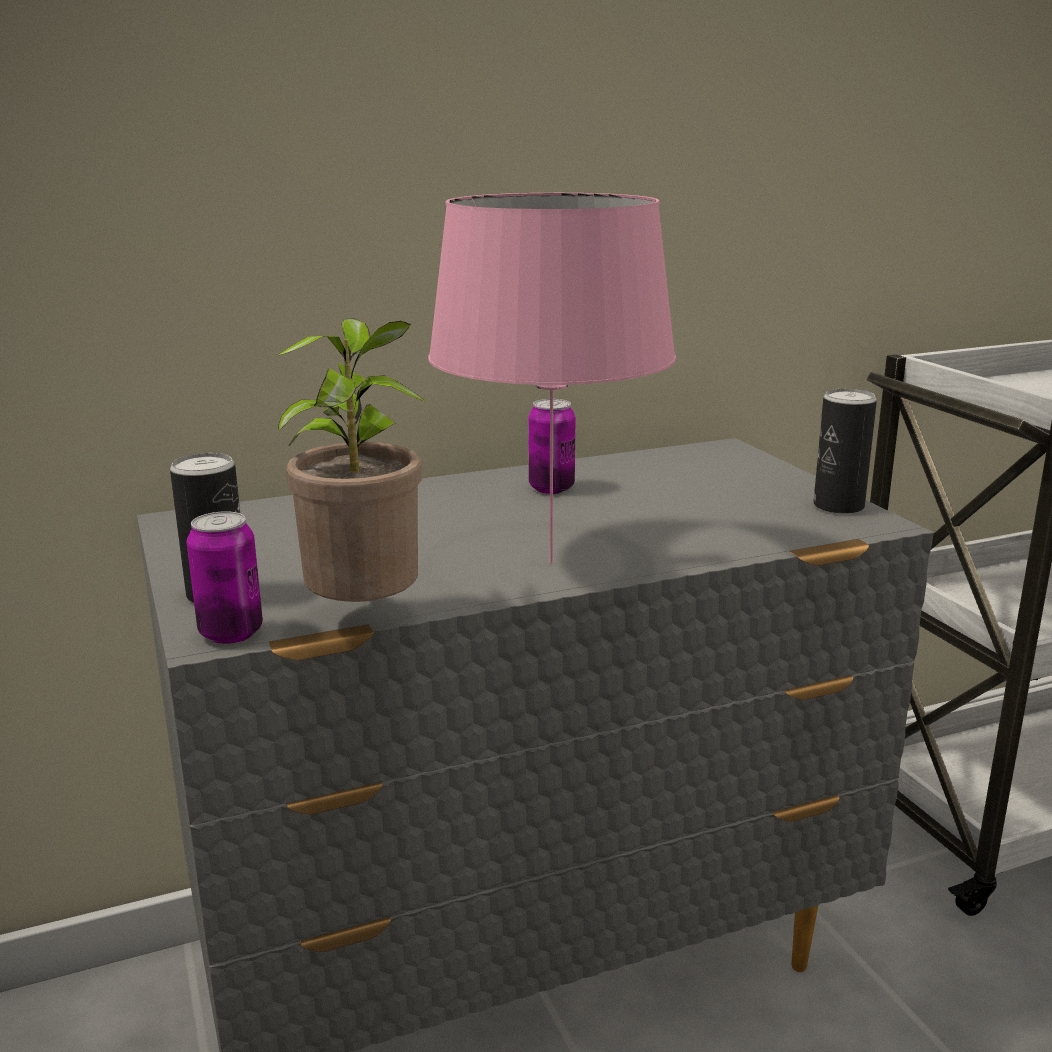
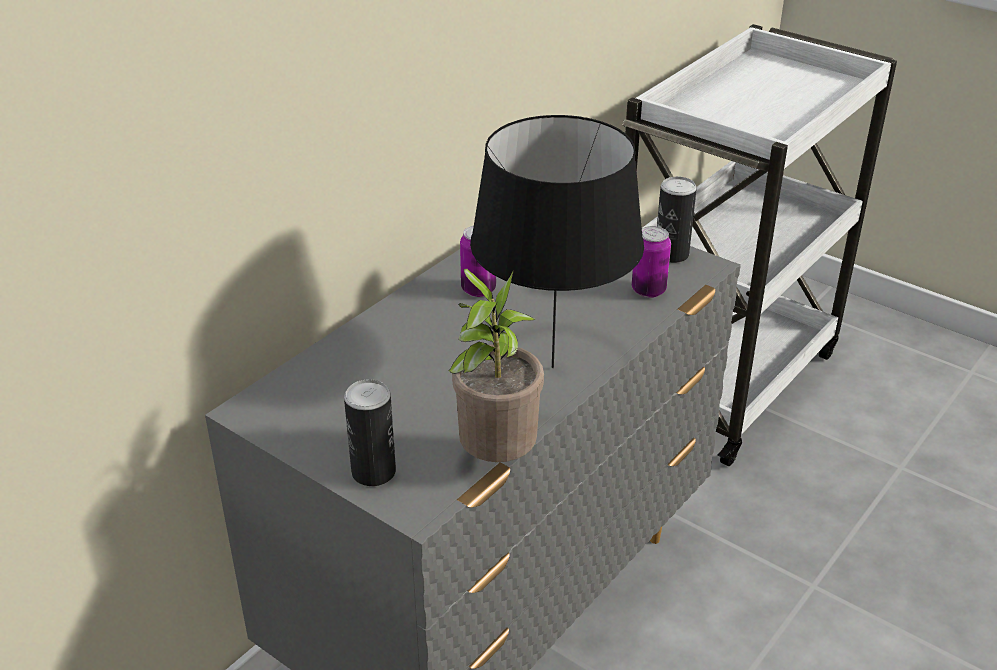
camera: 30 degrees left, 15 degrees up
(231, 633) = (427, 502): can -> can (648, 290)
(548, 562) = (551, 368): pink table lamp -> black table lamp

